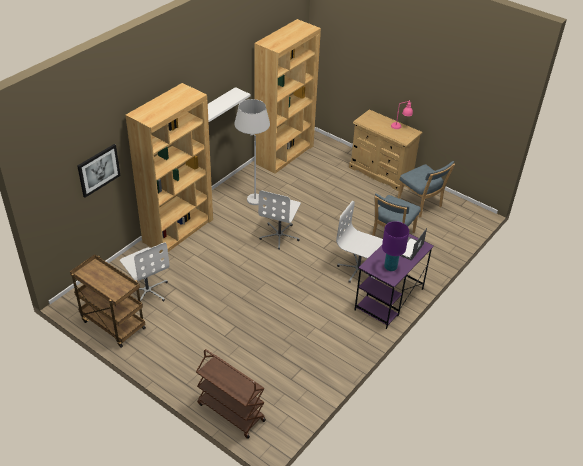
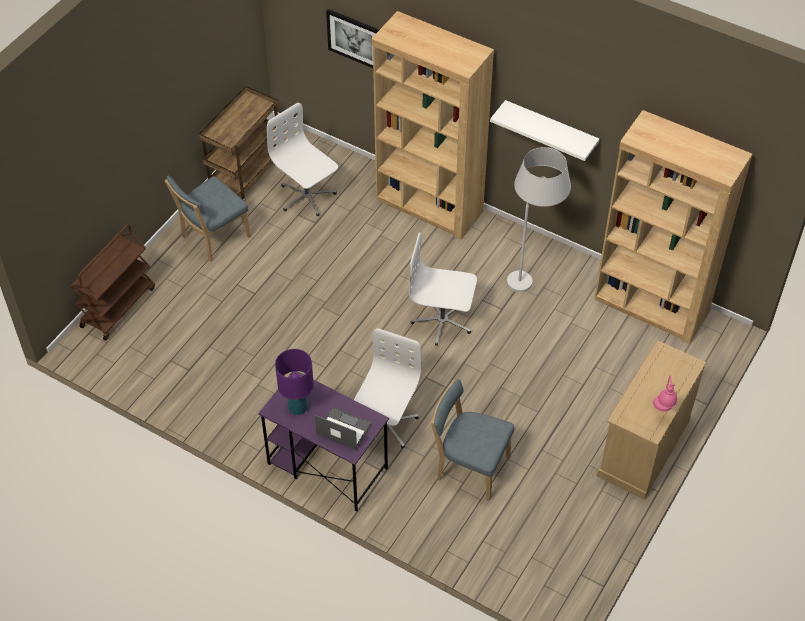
camera: 85 degrees right, 10 degrees up
(147, 291) = (306, 197): white office chair -> white office chair turned 90 degrees clockwise
(421, 205) = (566, 510): blue chair -> blue chair (213, 238)

